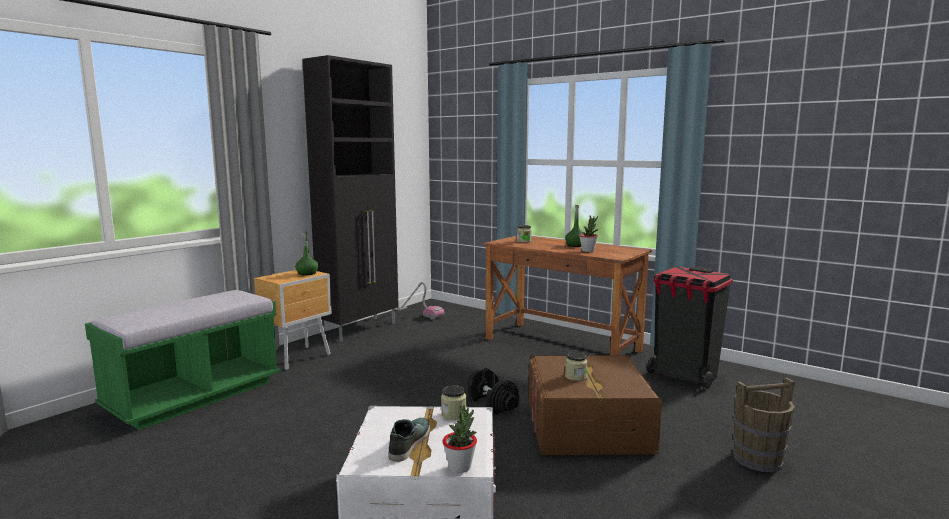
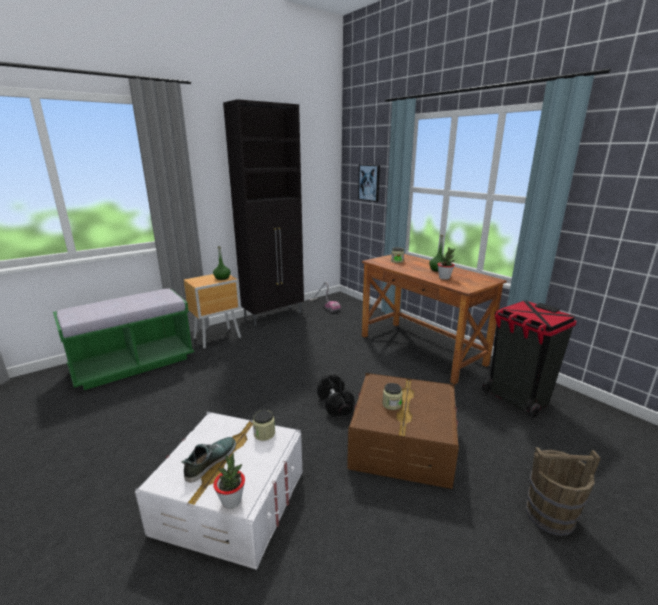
camera: 15 degrees right, 10 degrees up
(469, 157) = (369, 182): none -> picture

